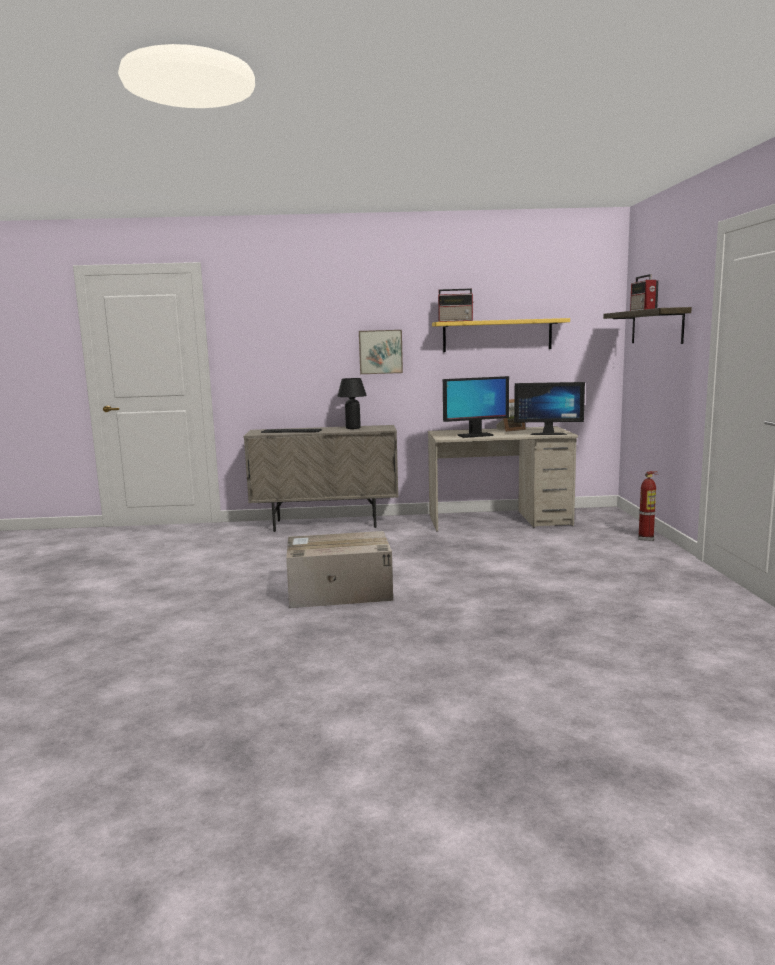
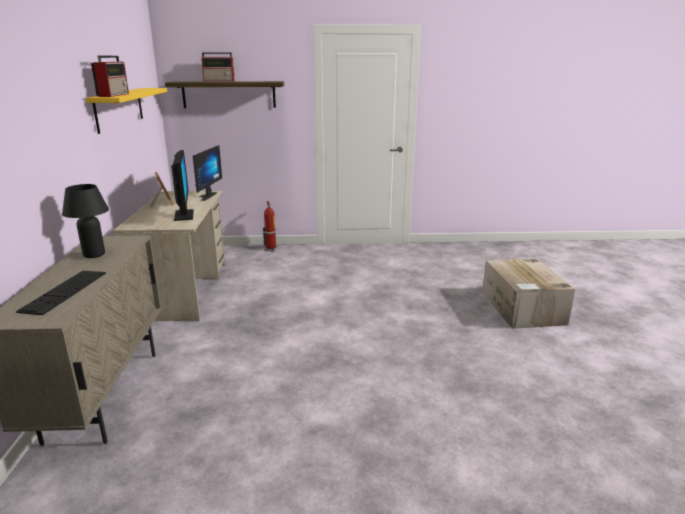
camera: 90 degrees left, 10 degrees up
(338, 591) = (368, 374): cardboard box -> cardboard box (523, 308)
(380, 352) = (60, 143): picture -> none

